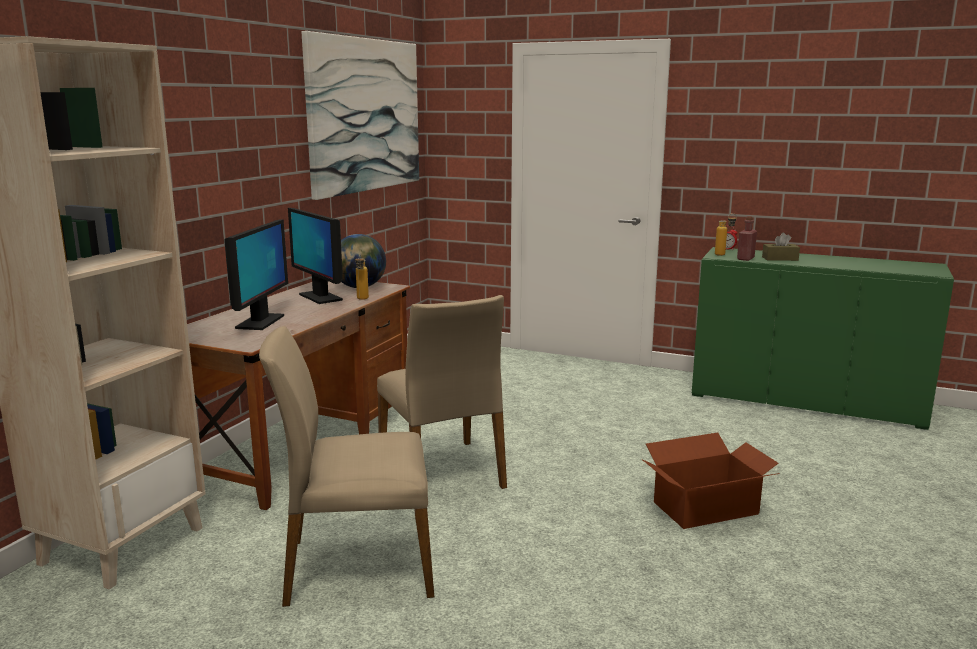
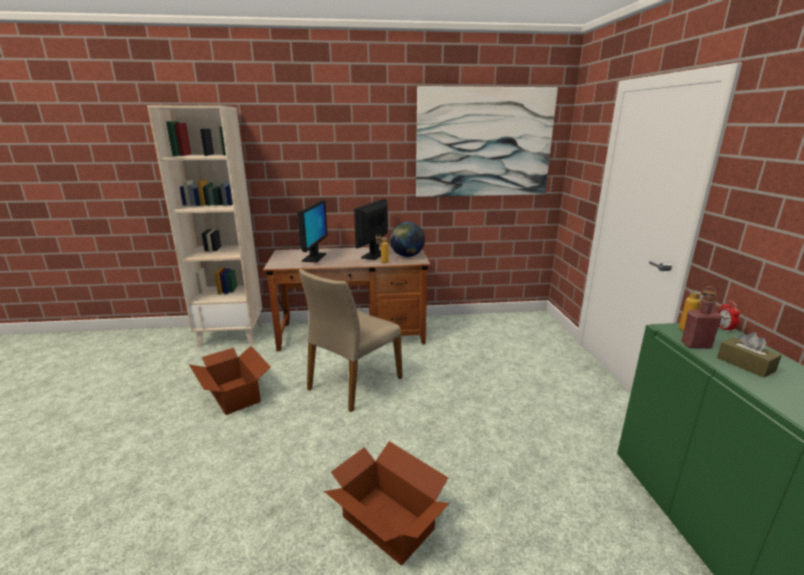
camera: 60 degrees right, 5 degrees up
(260, 322) = (314, 257): monitor -> monitor turned 60 degrees counterclockwise
(357, 565) = (235, 395): beige chair -> cardboard box

